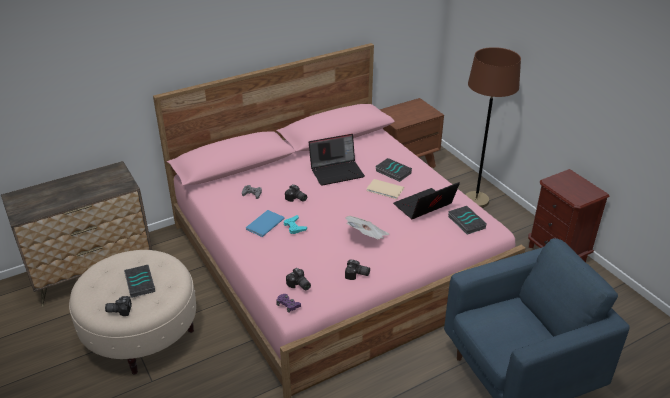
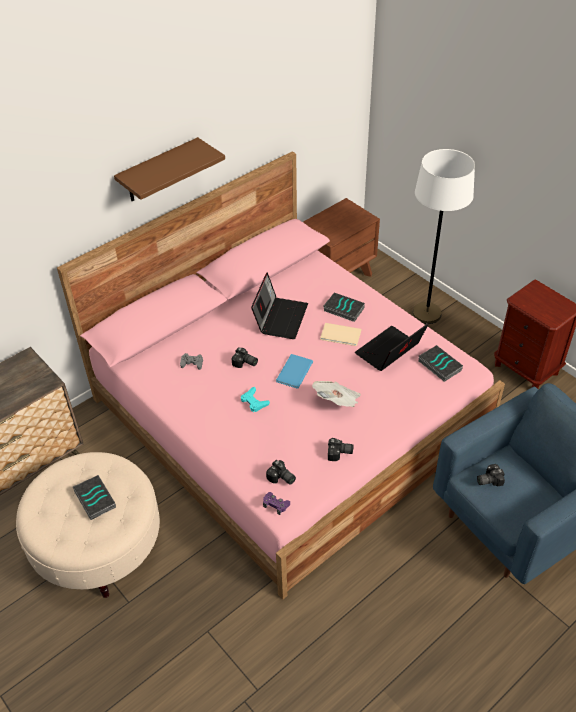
camera: 10 degrees left, 10 degrees up
(119, 309) = (82, 537): camera -> camera (488, 479)
(250, 33) = (159, 171): none -> brown shelf
(263, 224) = (217, 403): blue book -> blue book (293, 372)
(337, 171) = (280, 317): laptop -> laptop turned 45 degrees counterclockwise
(476, 200) = (426, 314): brown floor lamp -> white floor lamp

